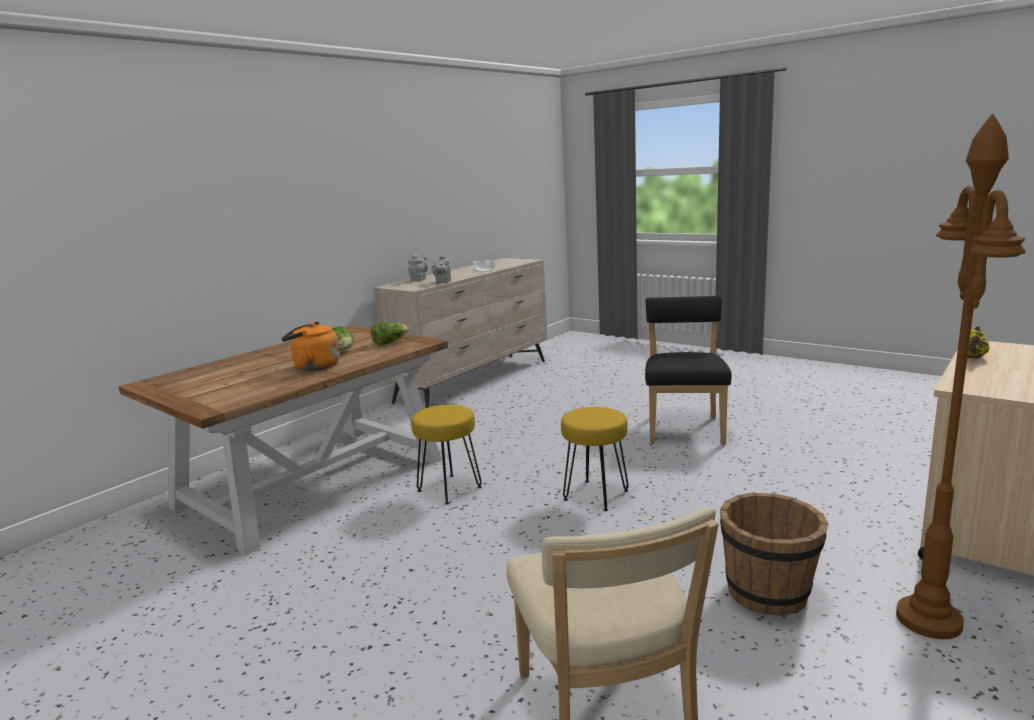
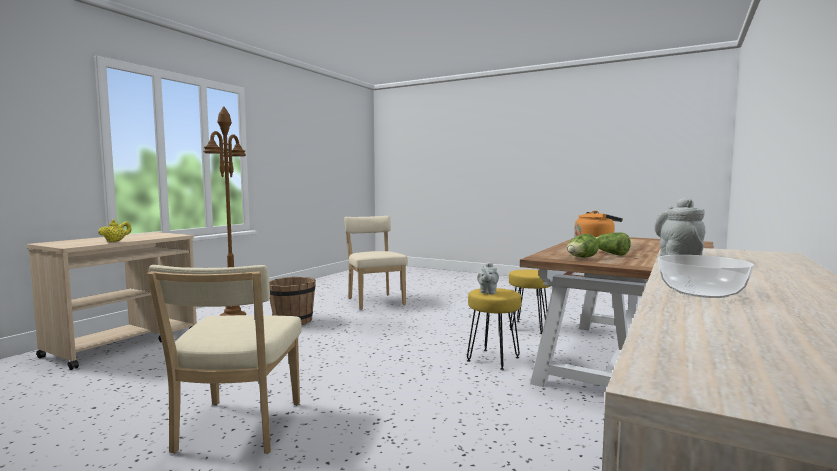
camera: 170 degrees right, 10 degrees down
(419, 279) = (780, 265): grey teapot -> grey teapot (488, 292)
(596, 495) = (370, 357): yellow stool -> yellow stool (528, 327)
(685, 428) = (236, 430): black chair -> beige chair

